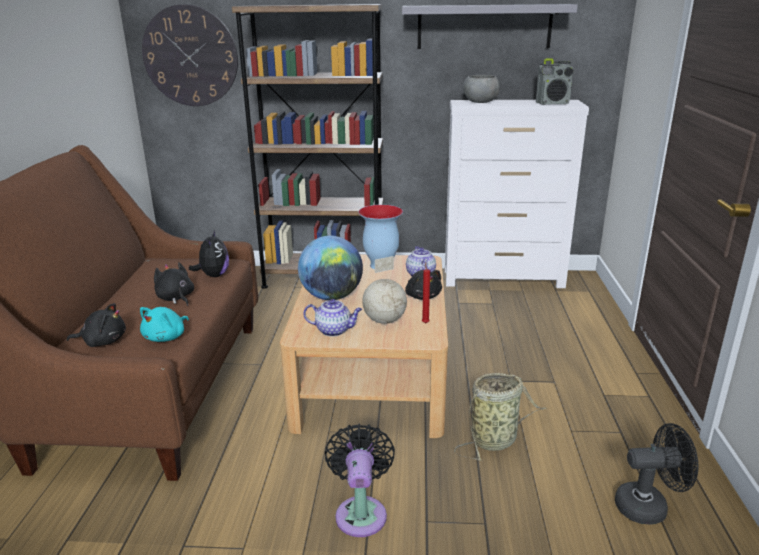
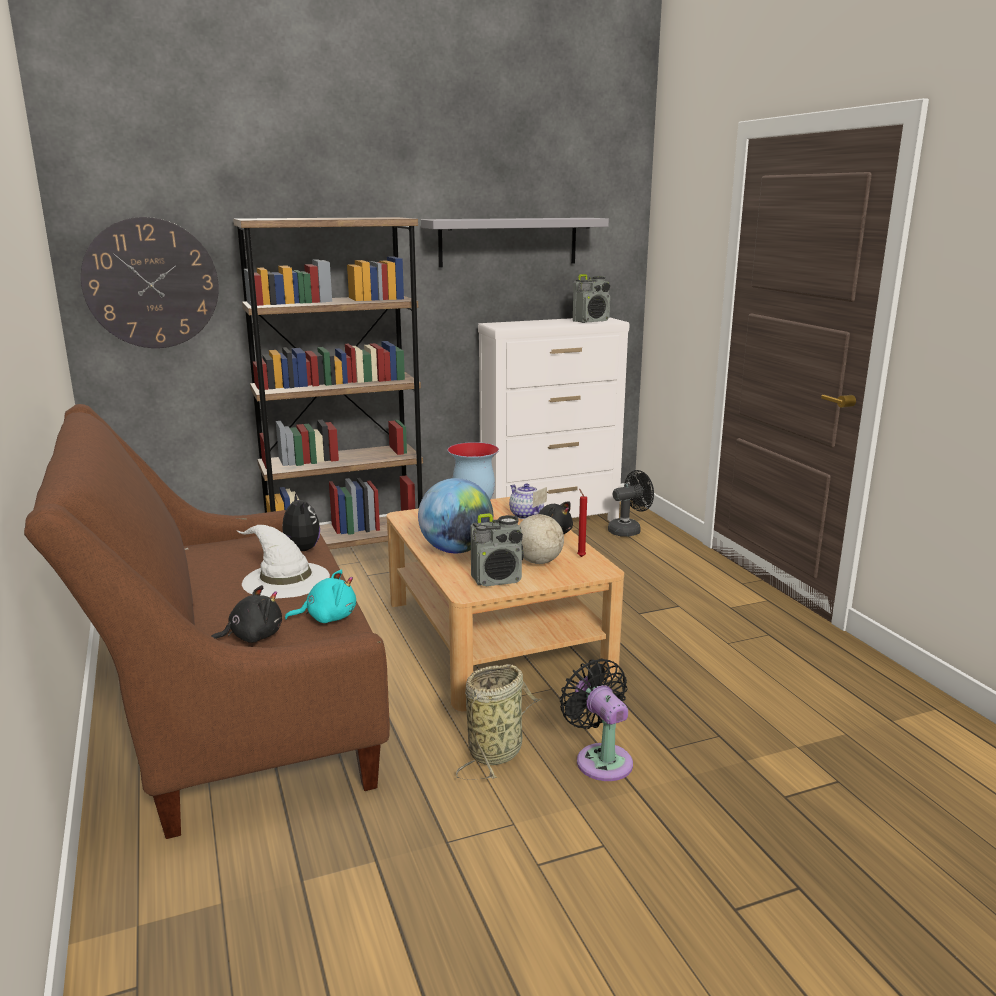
camera: 25 degrees left, 5 degrees down
(166, 337) = (327, 618): turquoise plush toy -> turquoise plush toy turned 105 degrees counterclockwise
(176, 298) = (284, 579): black plush toy -> white hat
(334, 330) = (497, 579): teapot -> radio
(480, 102) = (516, 323): grey bowl -> none
(496, 439) = (669, 666): basket -> basket (497, 751)
(648, 506) = (835, 685): black fan -> black fan (628, 530)

